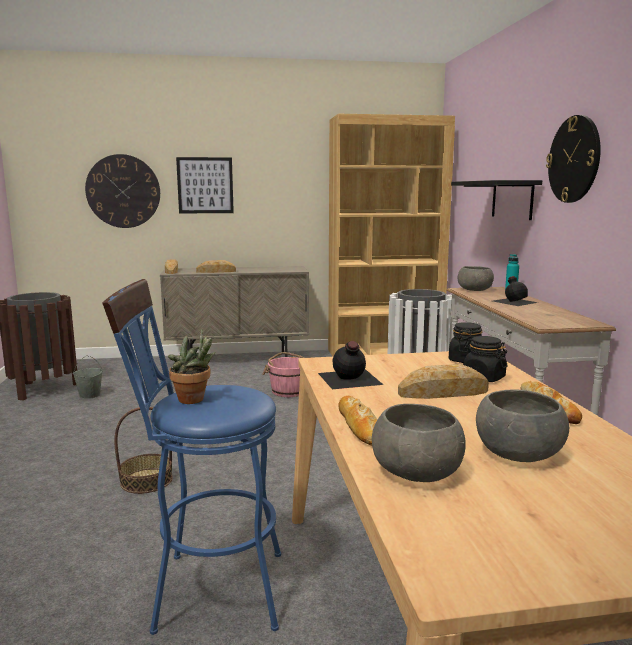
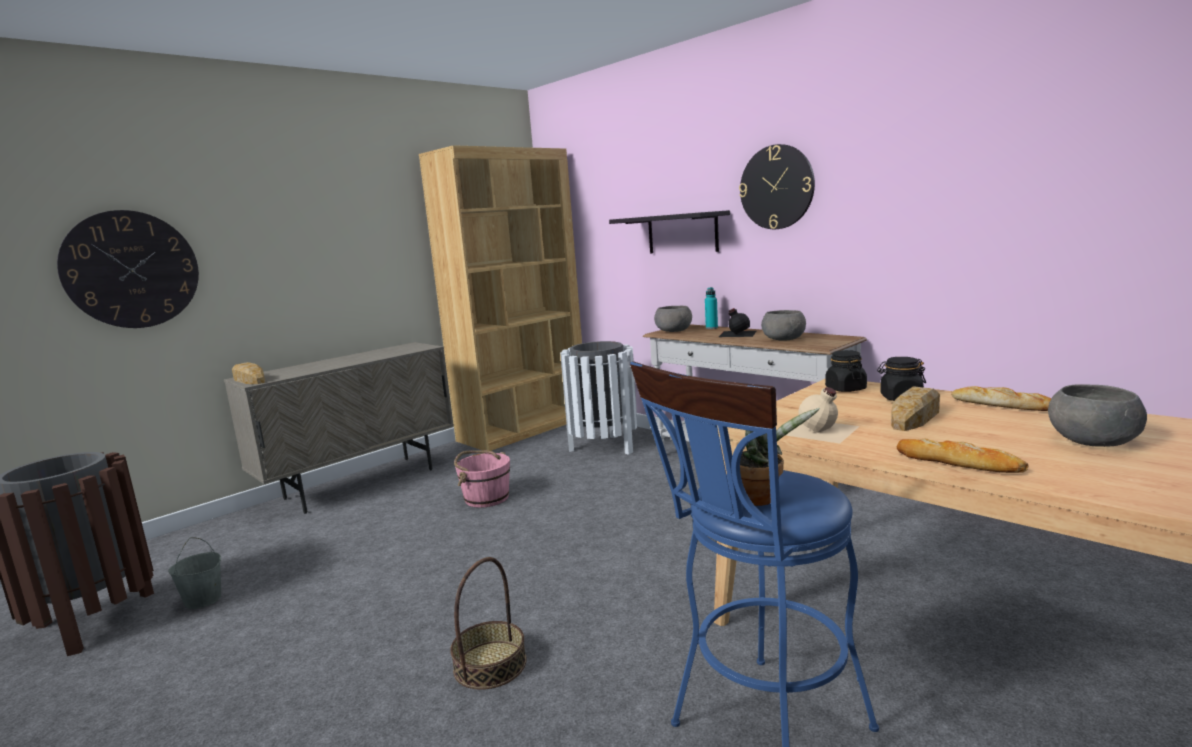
camera: 35 degrees left, 0 degrees up
(205, 185) = (267, 249): picture -> none
(216, 271) = (320, 368): bread -> none
(349, 379) = (821, 430): black bottle -> beige bottle
(417, 472) = (1098, 478): grey bowl -> grey bowl (784, 339)

